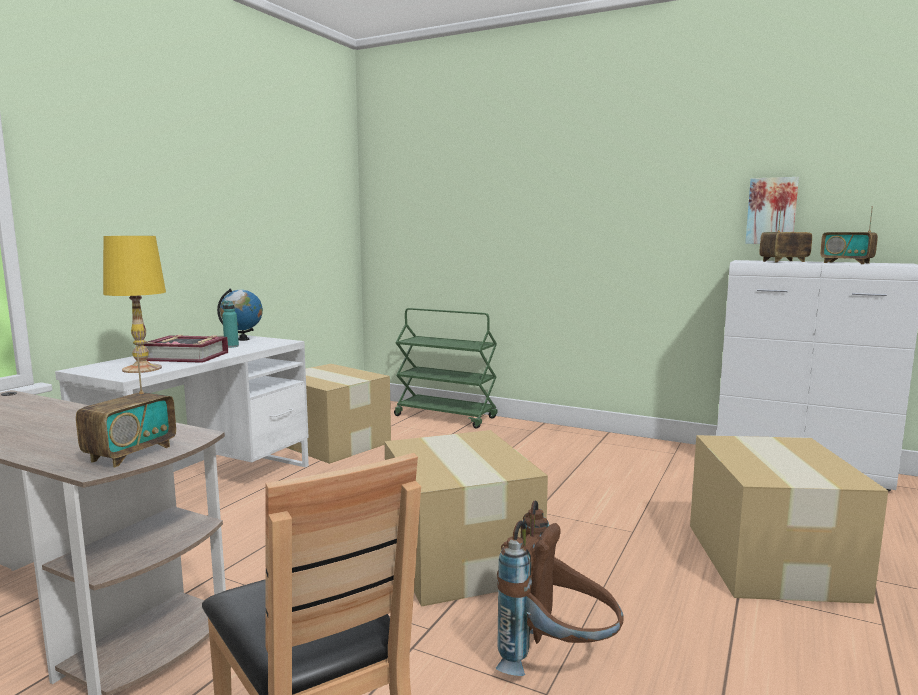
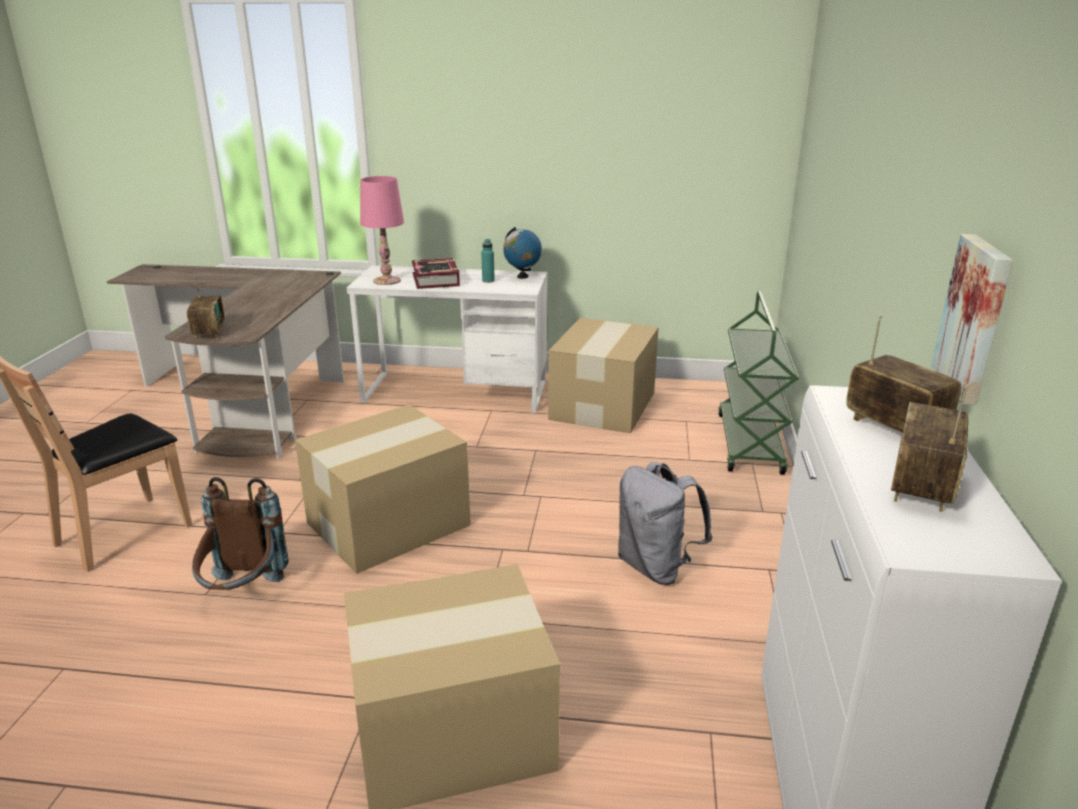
camera: 70 degrees right, 15 degrees up
(131, 454) = (209, 332): radio -> radio turned 105 degrees counterclockwise
(142, 369) = (387, 281): yellow table lamp -> pink table lamp
(585, 467) = (656, 567): none -> grey backpack

